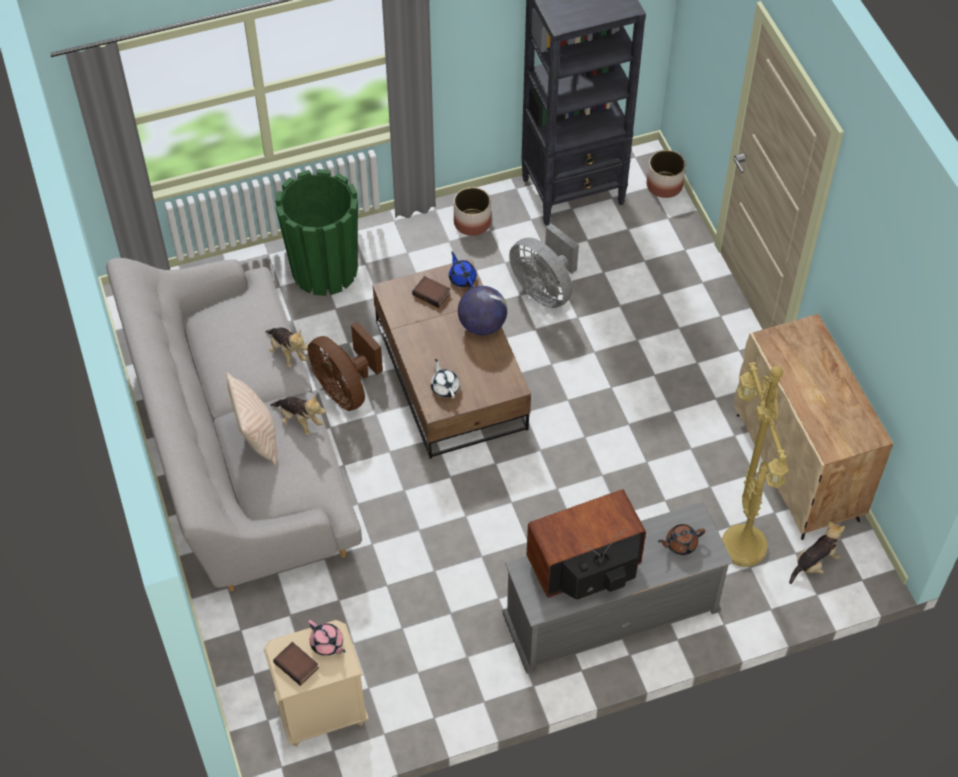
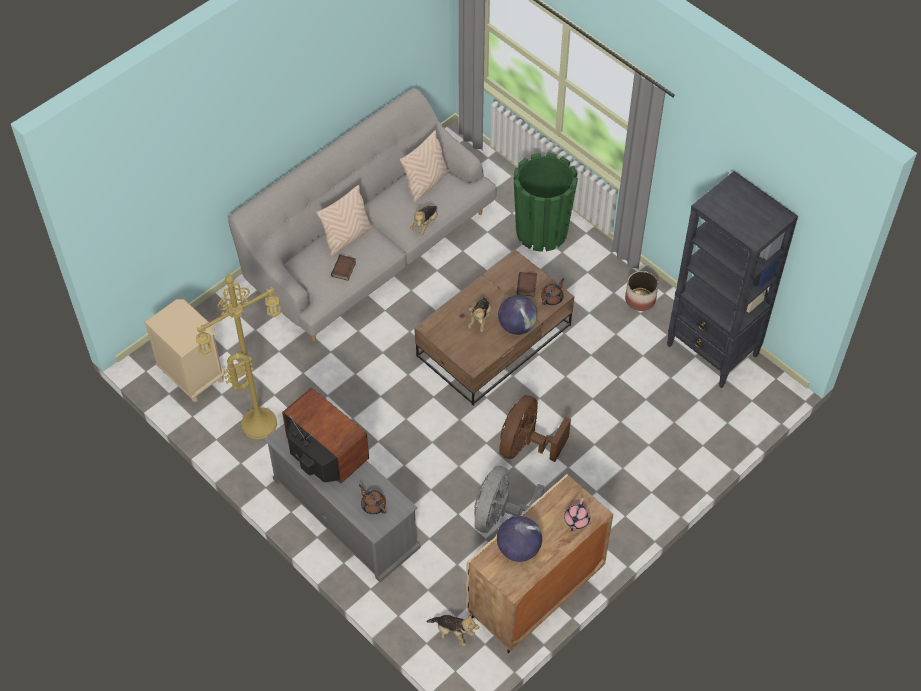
camera: 65 degrees right, 0 degrees up
(226, 327) = (426, 184): none -> beige pillow
(297, 665) = (171, 320): book -> book (344, 270)
(299, 421) = (374, 254): plush toy -> plush toy (480, 319)
(327, 644) = (193, 329): pink teapot -> pink teapot (576, 520)
(345, 389) = (447, 285): brown fan -> brown fan (526, 445)
(445, 387) = (450, 325): white teapot -> none
(462, 278) = (552, 298): blue teapot -> brown teapot
(544, 289) = (605, 368): grey fan -> grey fan (500, 516)
(664, 185) = (760, 408): planter -> none
(740, 545) = (443, 576): yellow floor lamp -> yellow floor lamp (259, 422)
(827, 412) = (518, 549): none -> globe

